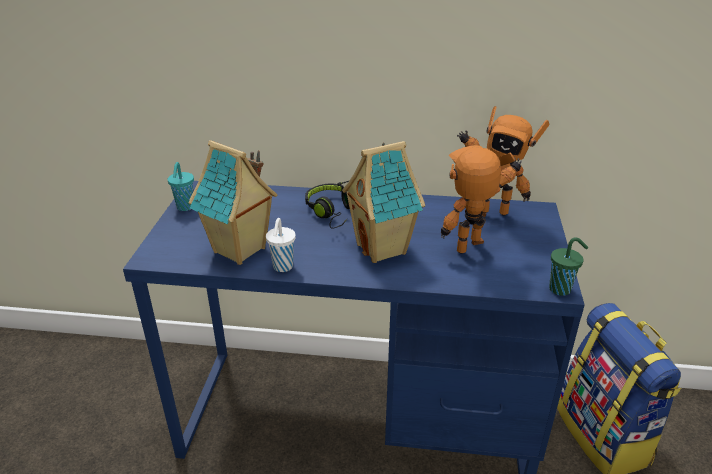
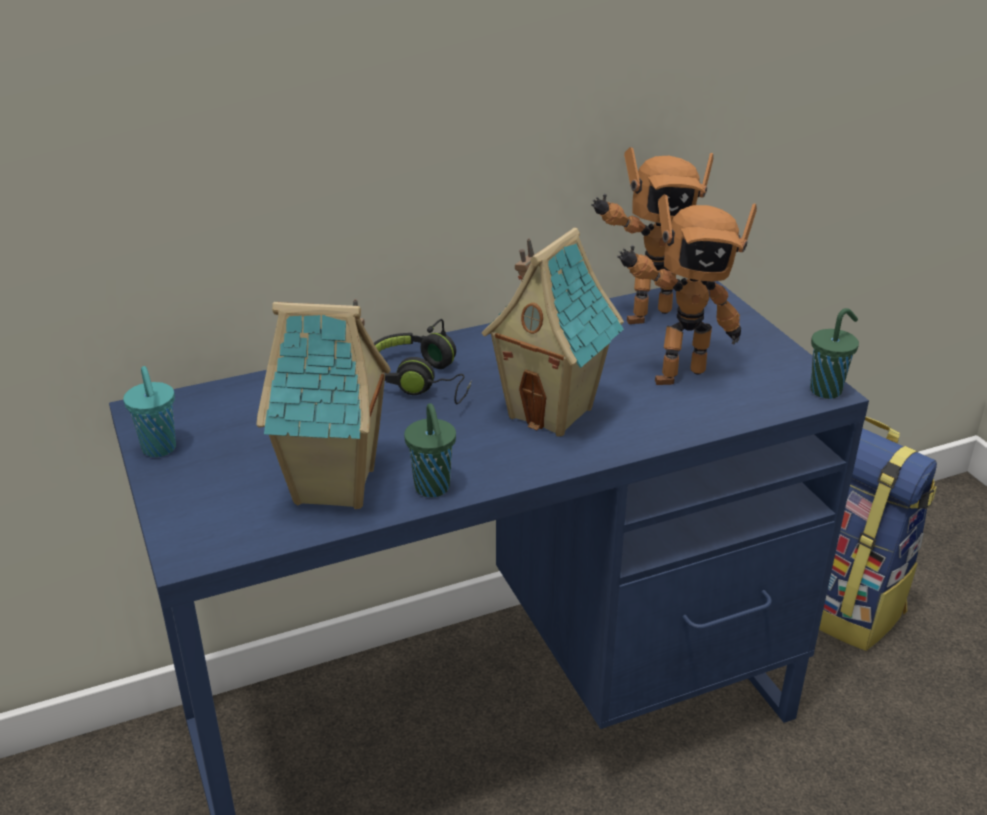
camera: 30 degrees left, 0 degrees up
(282, 267) = (432, 489): white cup -> green cup
(474, 250) = (675, 373): toy robot -> toy robot turned 135 degrees counterclockwise

